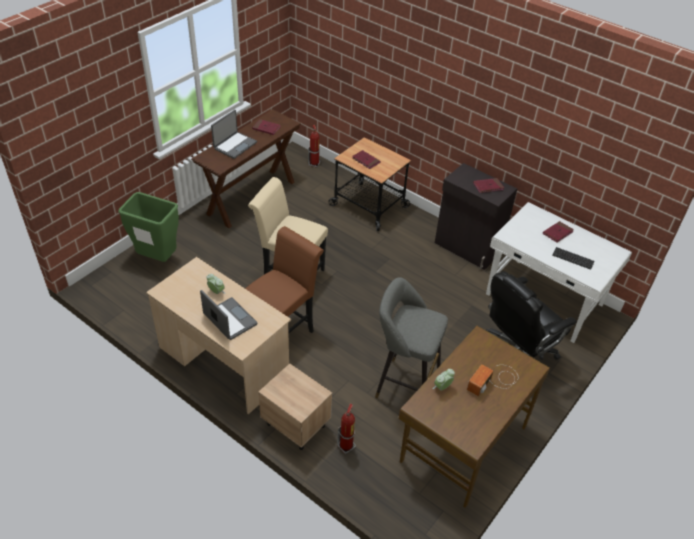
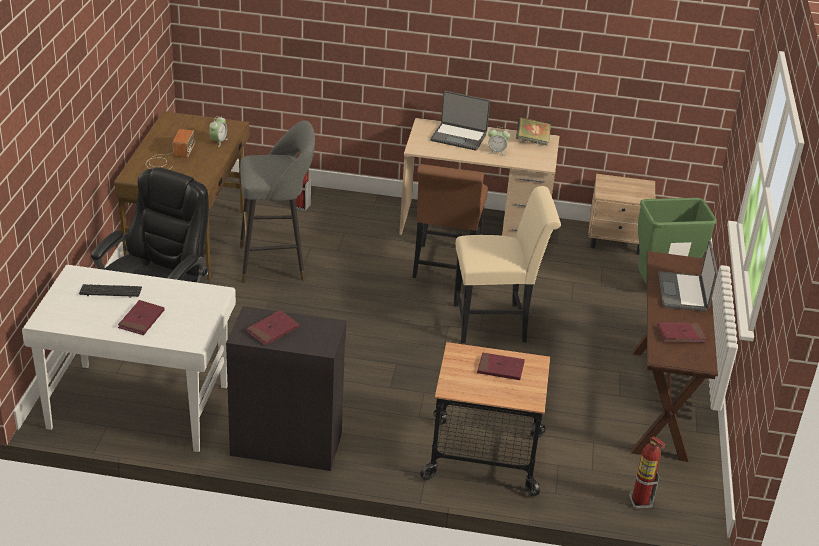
camera: 150 degrees right, 10 degrees down
(175, 293) = (532, 141): none -> book
(295, 424) = (360, 207): beige nightstand -> beige nightstand (616, 241)

